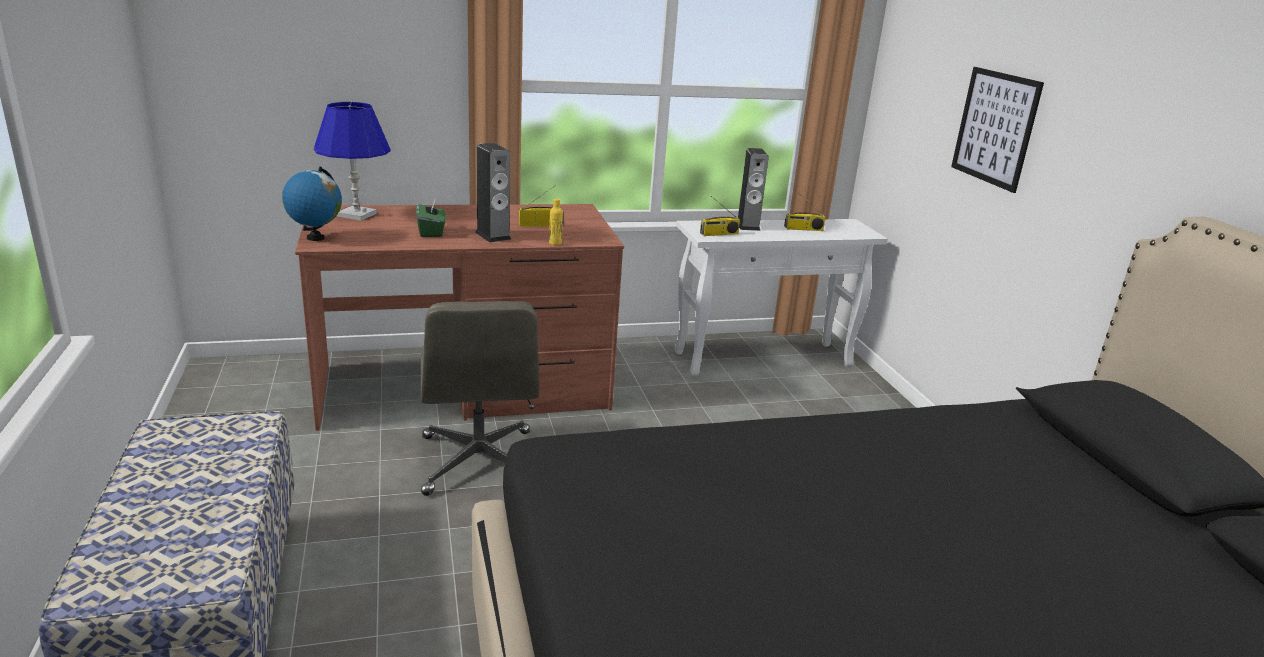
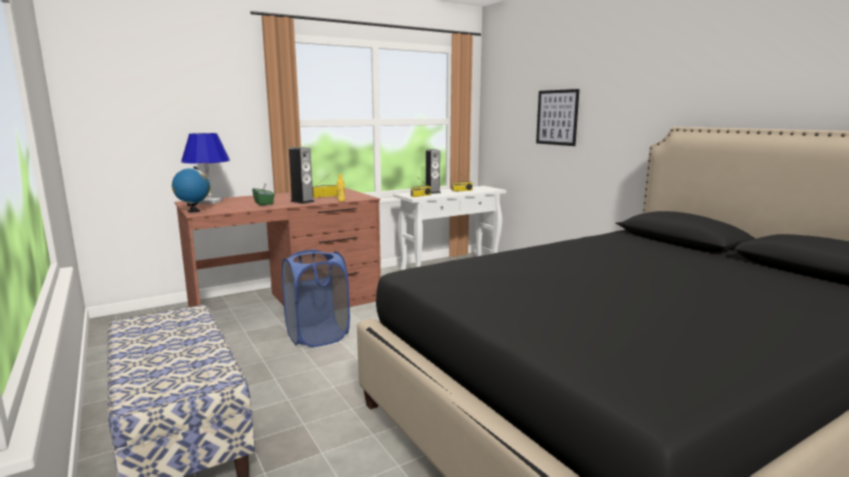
camera: 15 degrees left, 10 degrees down
(479, 463) = (317, 336): grey office chair -> blue laundry basket

